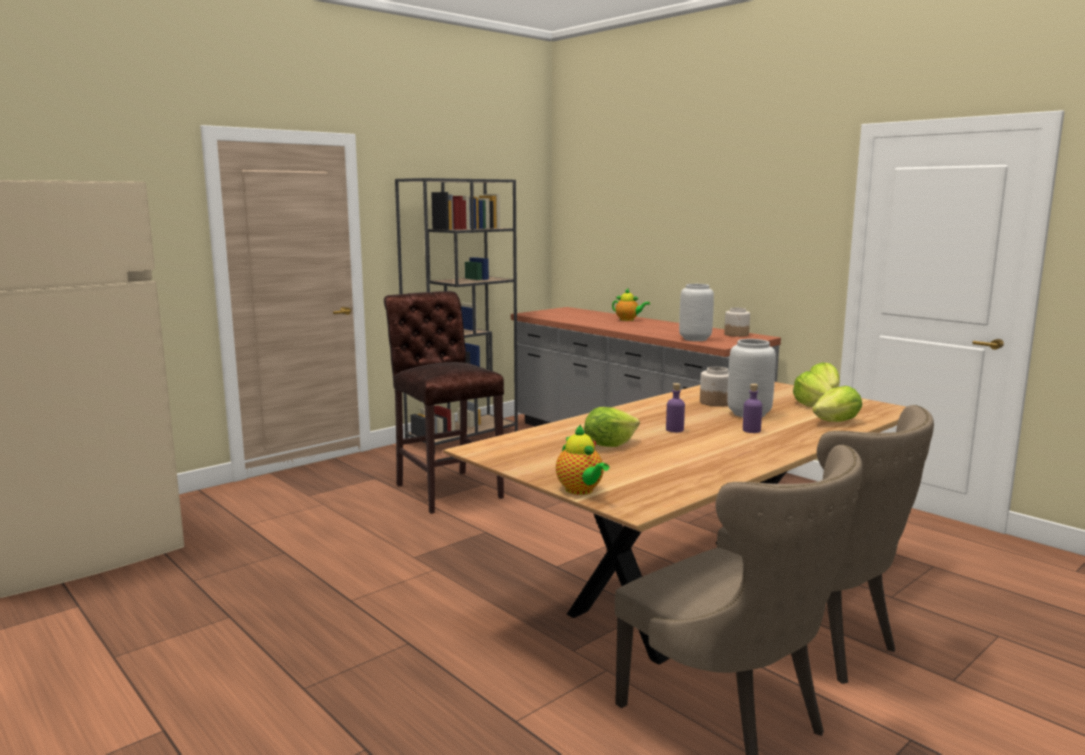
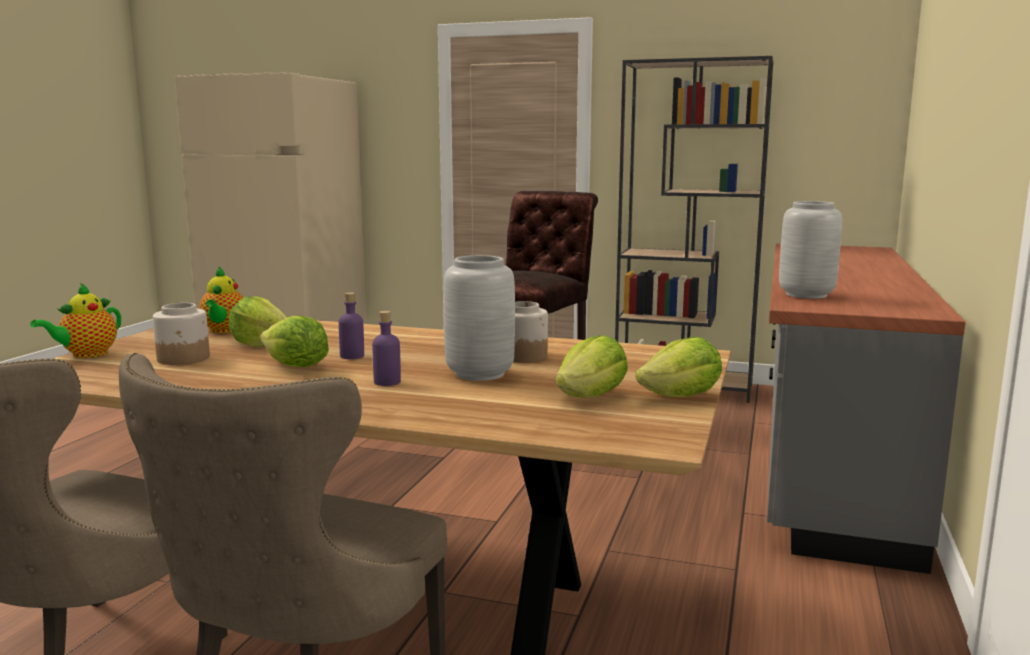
camera: 60 degrees right, 0 degrees up
(628, 320) = (870, 267): teapot -> teapot (223, 330)
(736, 334) = (909, 304): jar -> jar (184, 358)
(837, 422) = (499, 415): lettuce -> lettuce (296, 367)

